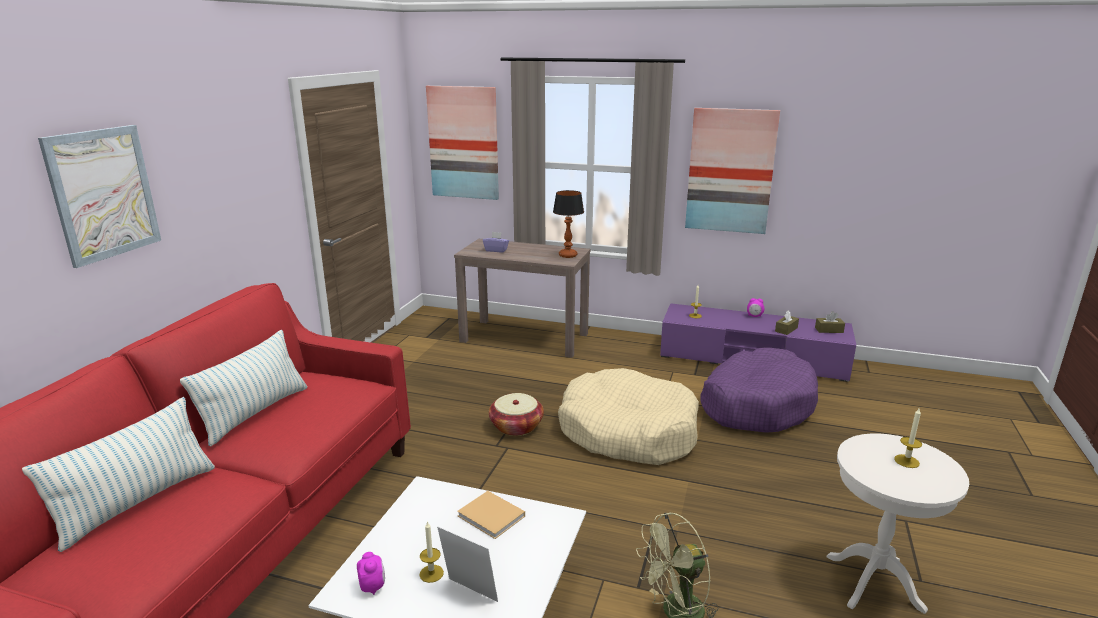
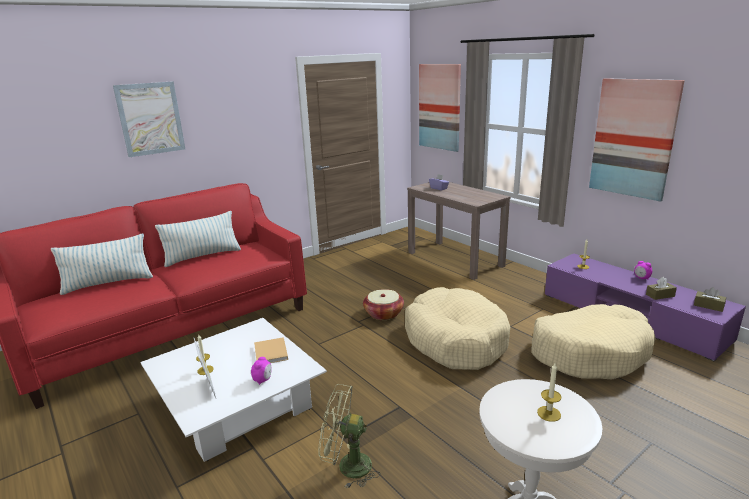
camera: 35 degrees right, 0 degrees up
(373, 586) = (174, 365): alarm clock -> alarm clock (263, 380)
(567, 255) = (484, 198): table lamp -> none
(756, 404) = (589, 352): purple dog bed -> beige dog bed

